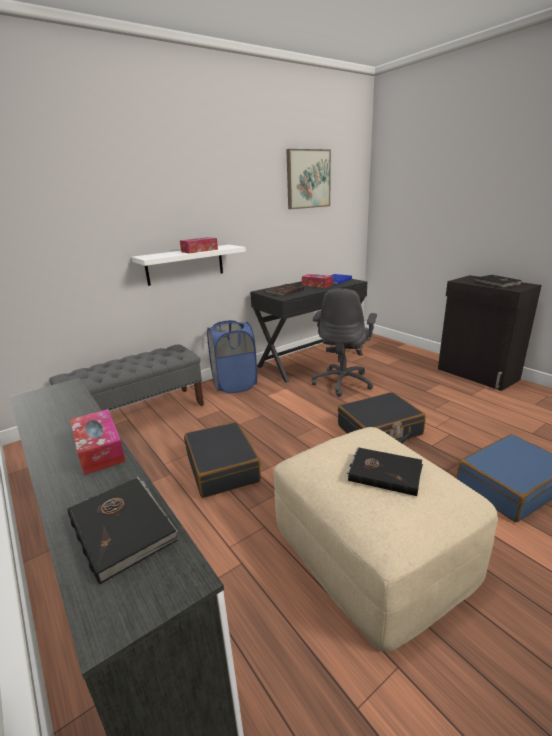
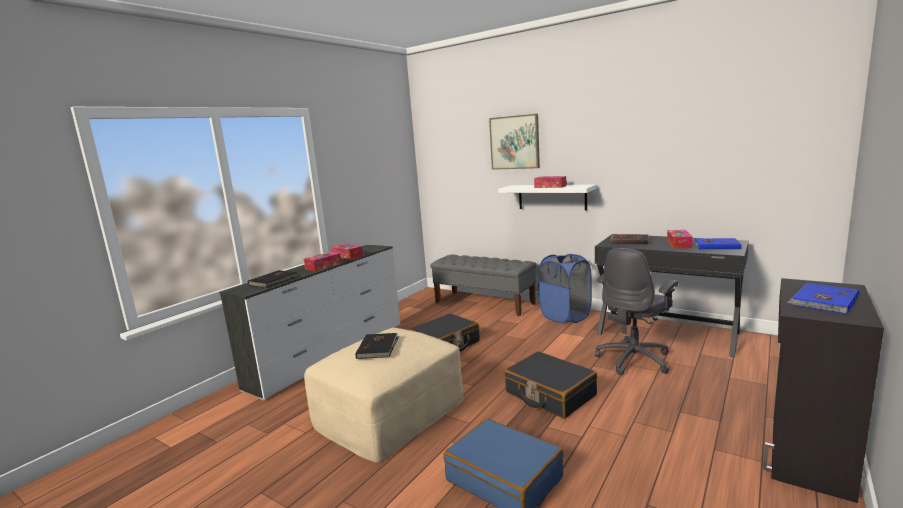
camera: 70 degrees right, 10 degrees down
(65, 419) = (347, 256): none -> tissue box
(308, 179) = (715, 118): picture -> picture (514, 142)
(343, 382) = (634, 359): grey office chair -> grey office chair turned 45 degrees counterclockwise
(496, 283) = (823, 301): black book -> blue book

